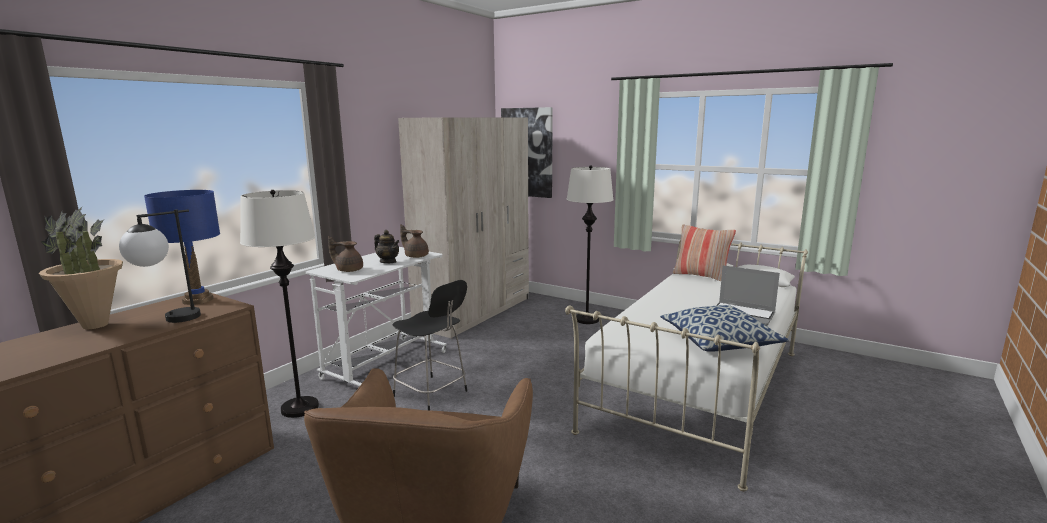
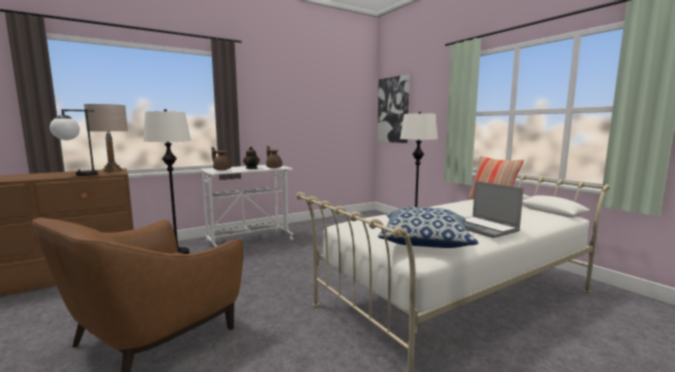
camera: 25 degrees right, 5 degrees down
(95, 325) = (48, 173): potted plant -> none
(198, 300) = (112, 170): blue table lamp -> beige table lamp
(432, 394) = (254, 261): black chair -> none
(475, 312) = (339, 221): beige wardrobe -> none

